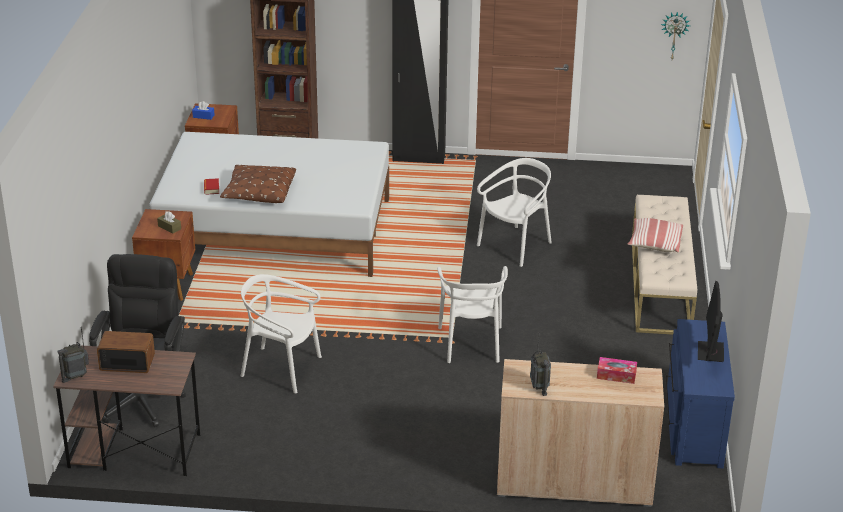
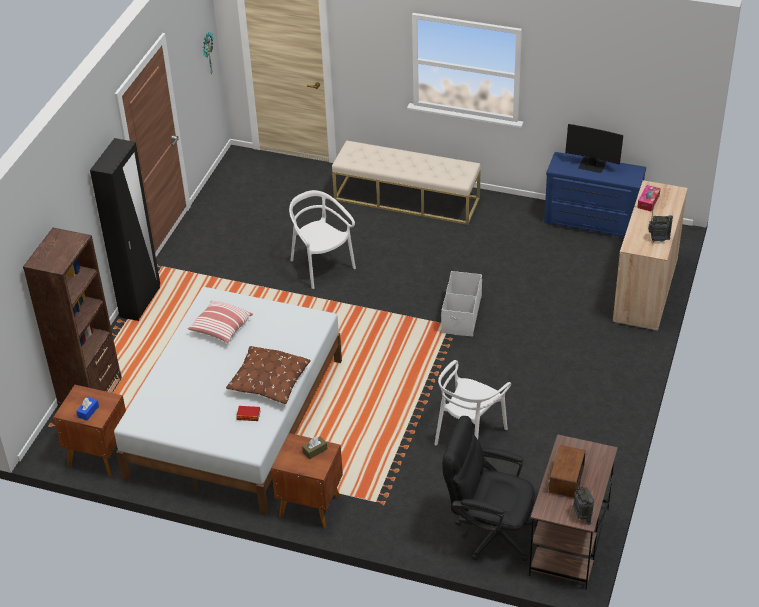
camera: 75 degrees left, 10 degrees up
(471, 344) = (461, 315): white chair -> white storage box
(654, 243) = (413, 170): pillow -> pillow (221, 328)

